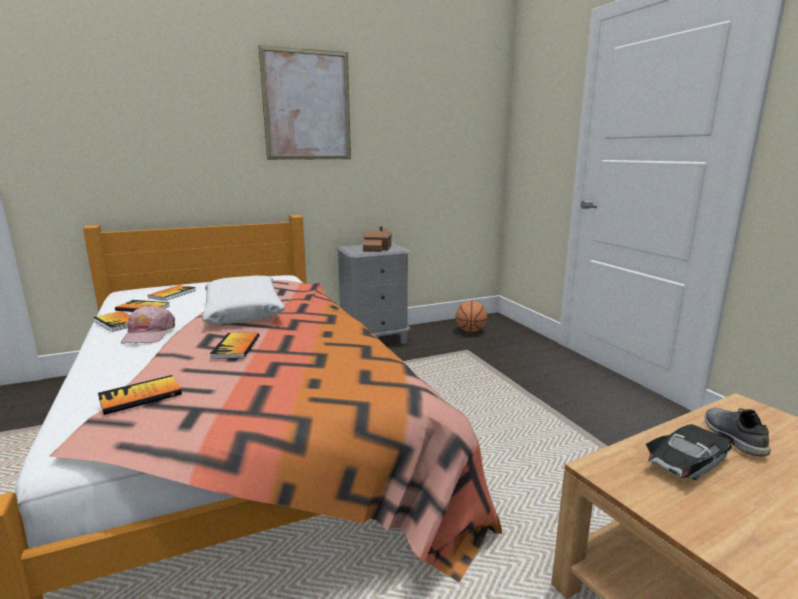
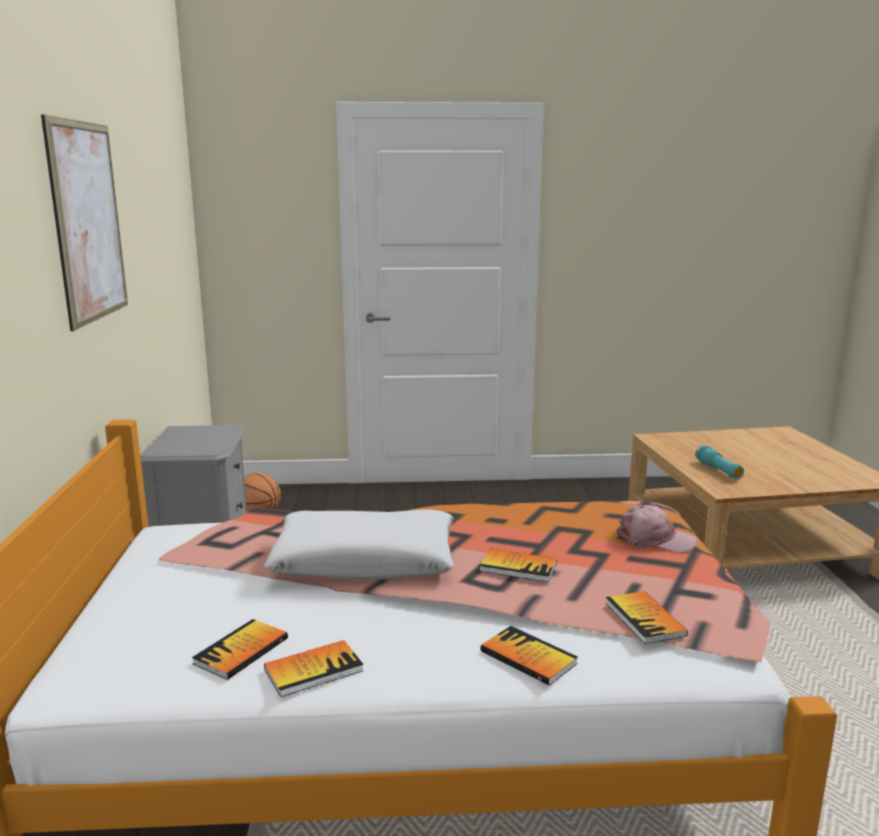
camera: 70 degrees left, 0 degrees up
(148, 334) = (403, 636): pink cap -> pink cap (655, 539)
(172, 294) = (169, 625): book -> book (528, 657)
(378, 248) = (204, 437): toy house -> none
(687, 463) = (718, 470): black toy car -> turquoise flashlight
(732, 437) = (690, 452): grey shoe -> none

